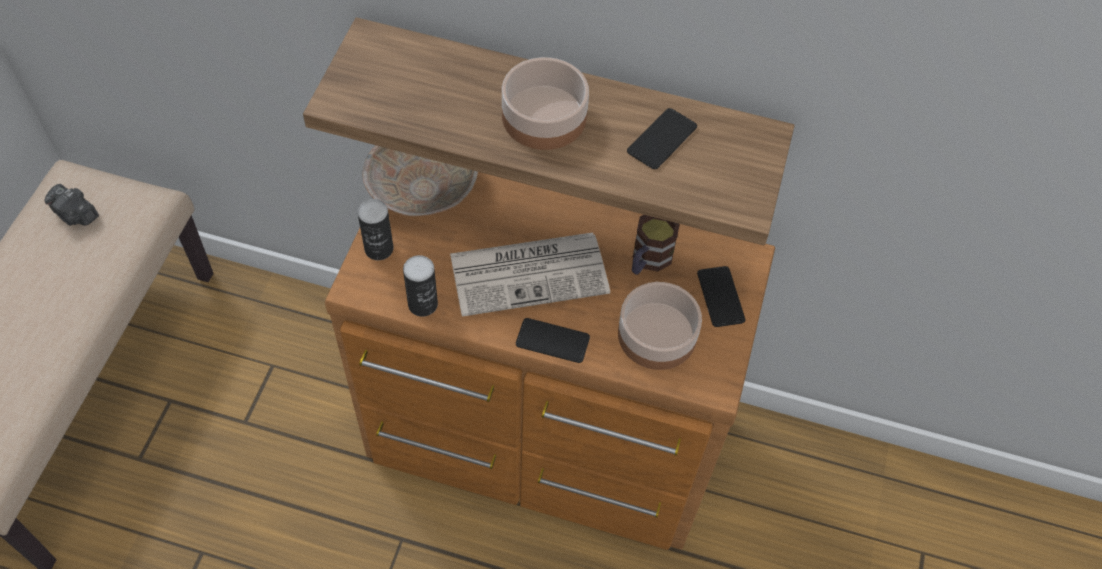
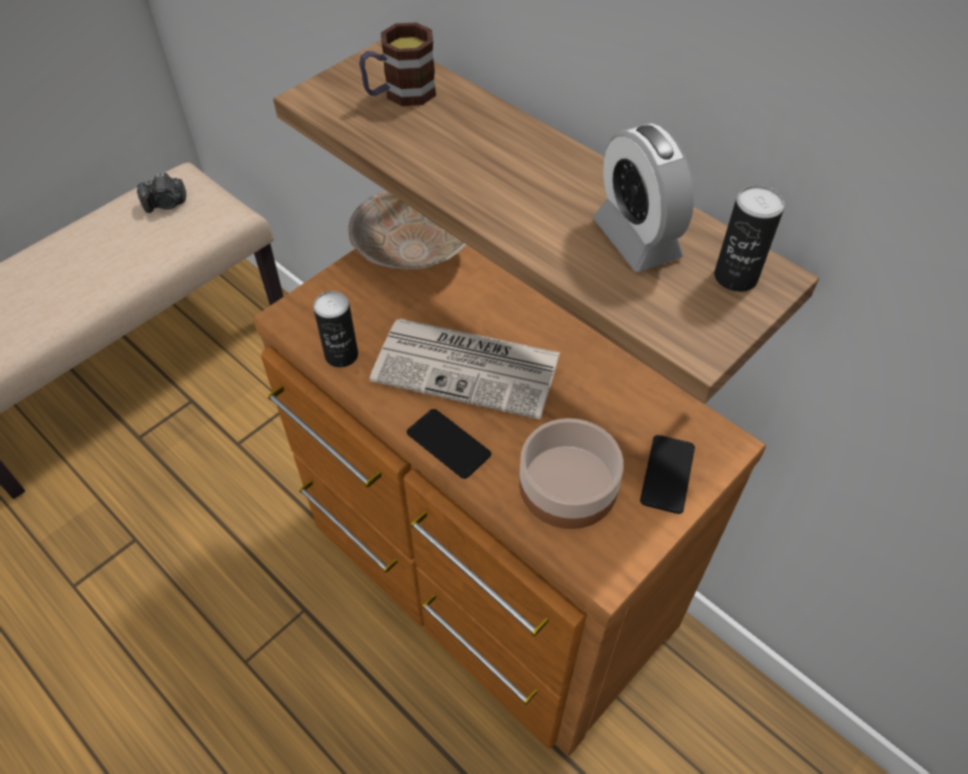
camera: 30 degrees right, 5 degrees down
(75, 215) = (166, 204): camera -> camera turned 75 degrees counterclockwise
(379, 249) = (335, 289): can -> can (735, 277)
(545, 116) = (516, 174): bowl -> none
(648, 260) = (604, 403): mug -> mug (400, 94)
(662, 139) = (636, 239): phone -> alarm clock

